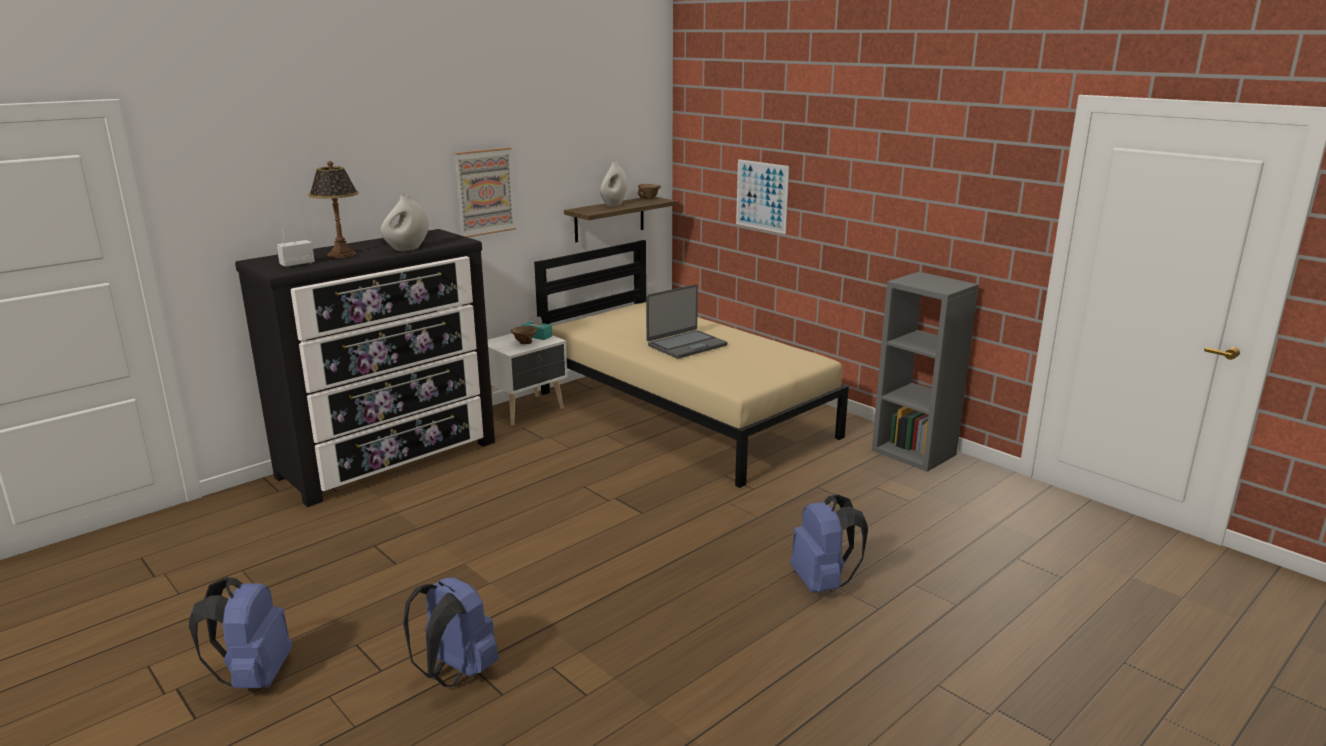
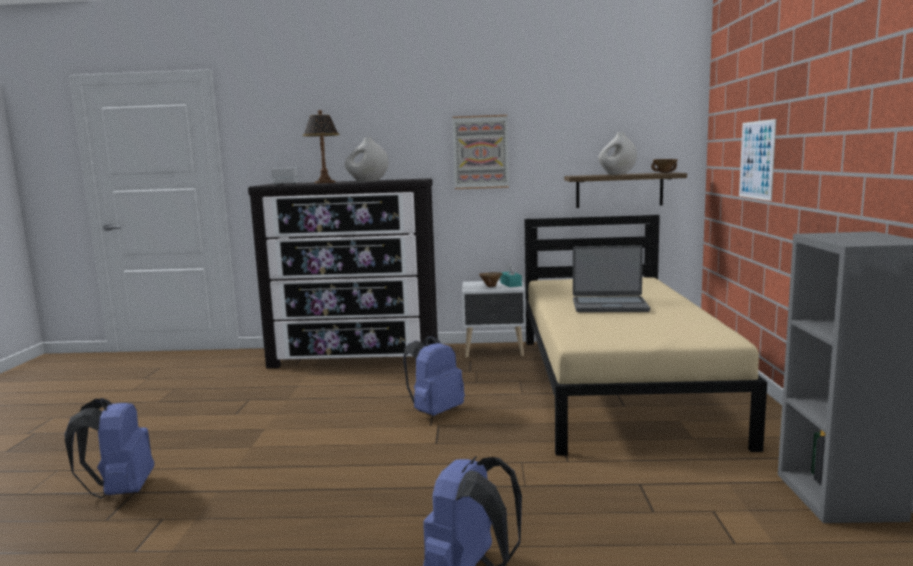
camera: 45 degrees right, 10 degrees down
(253, 677) = (62, 443): blue backpack -> blue backpack (434, 412)

